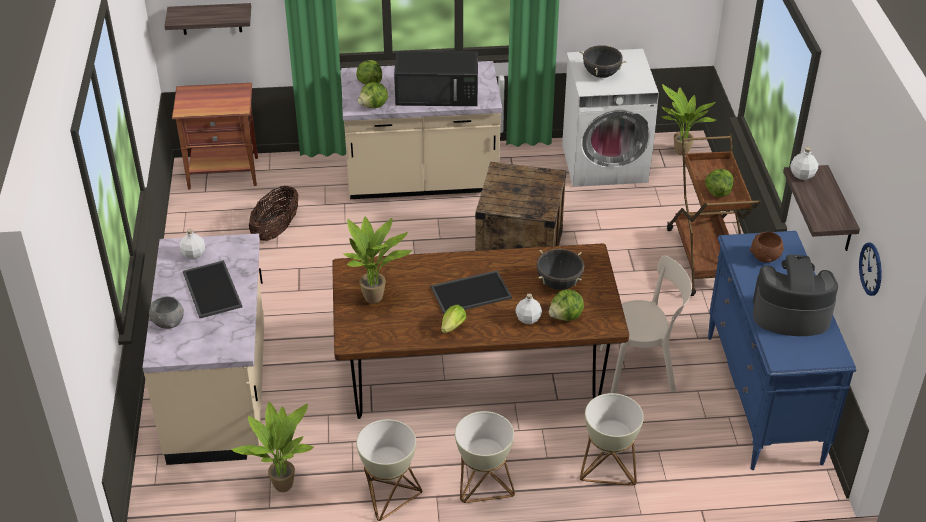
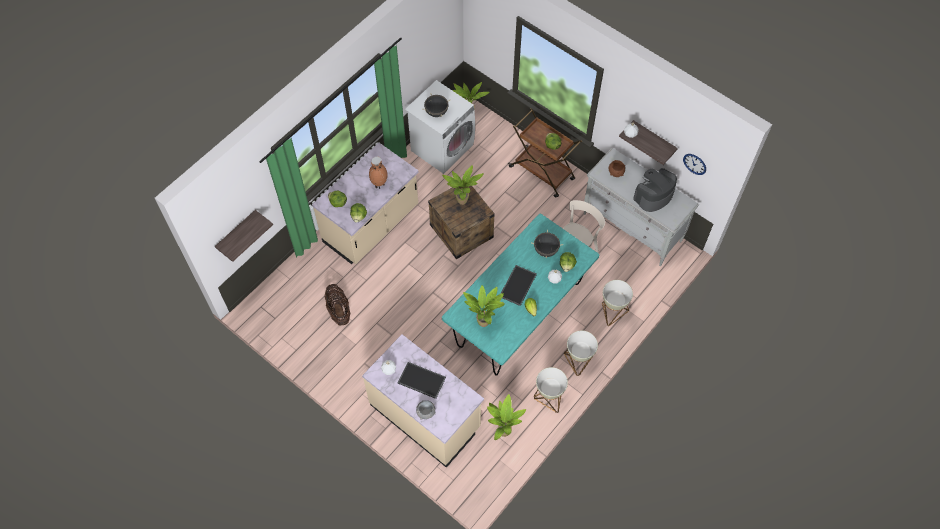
camera: 45 degrees left, 20 degrees up
(224, 172) = (269, 299): nightstand -> none
(438, 93) = (379, 184): black microwave -> brown vase
(476, 378) = (518, 314): brown dining table -> turquoise dining table
(529, 188) = (463, 202): none -> potted plant
(761, 399) = (632, 228): blue dresser -> white dresser

